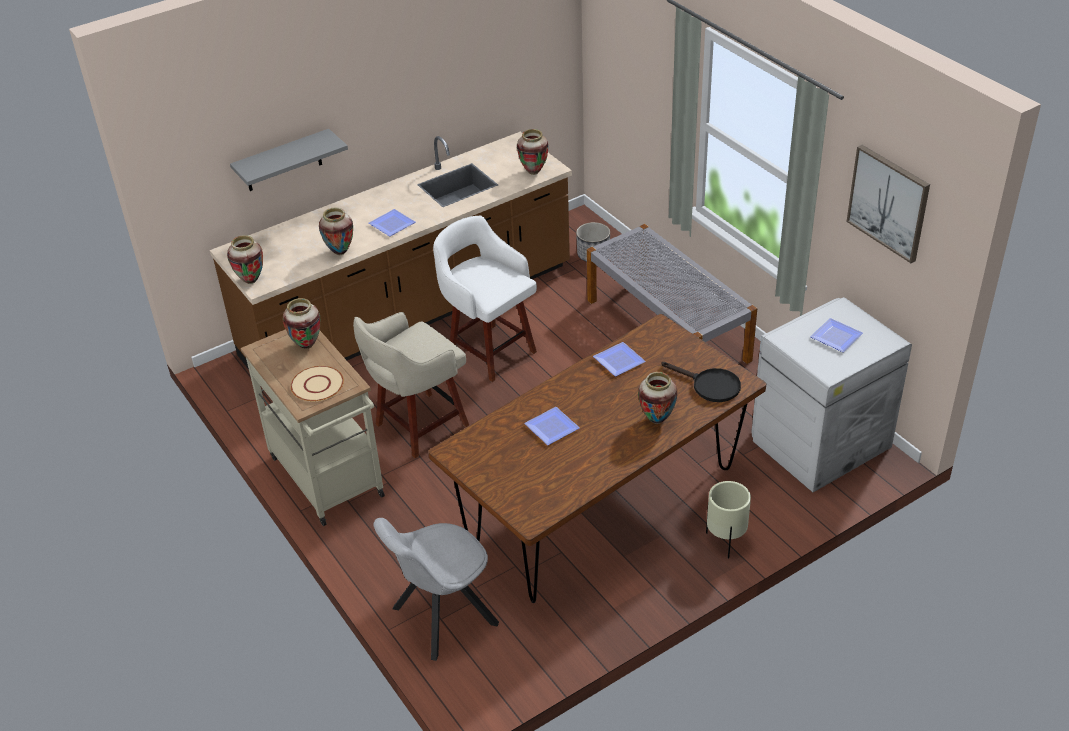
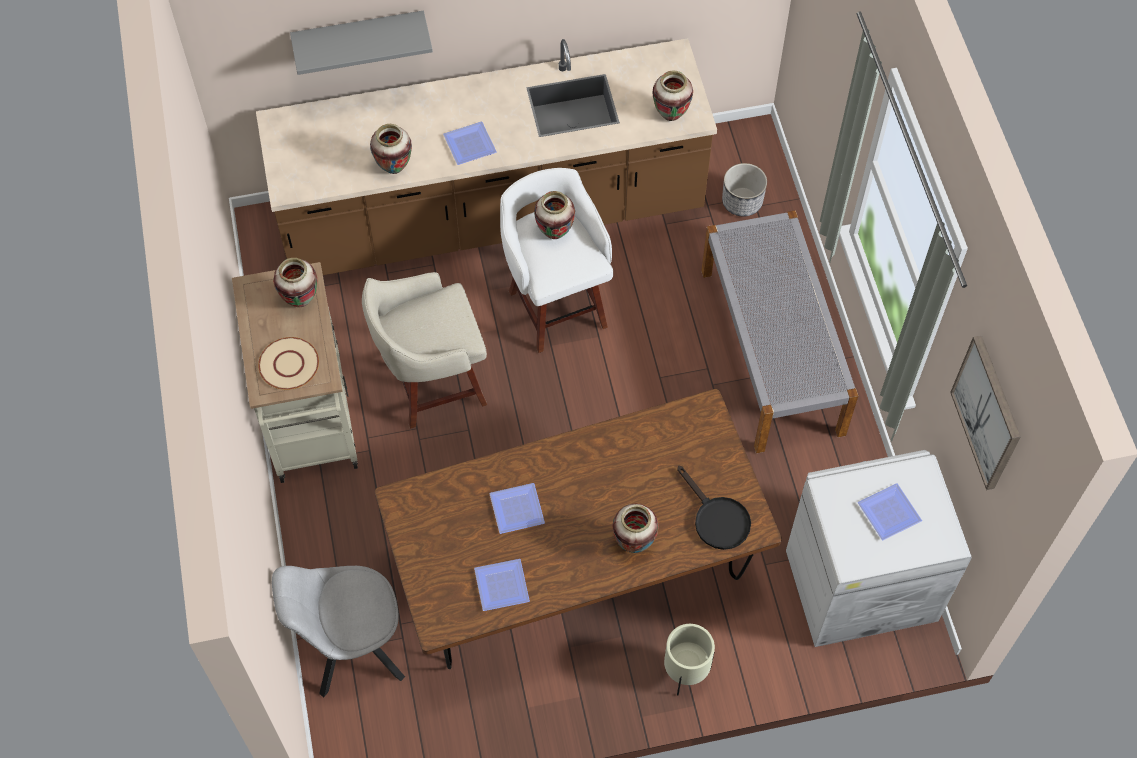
camera: 20 degrees right, 20 degrees up
(251, 280) = (281, 177): vase -> vase (555, 233)
(618, 362) = (634, 444): plate -> plate (500, 588)

